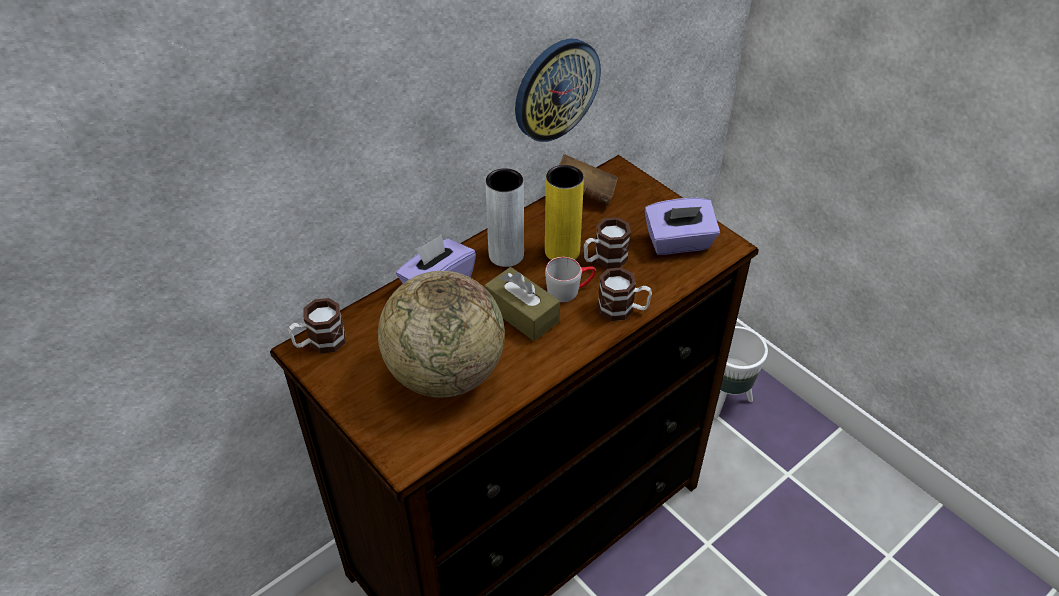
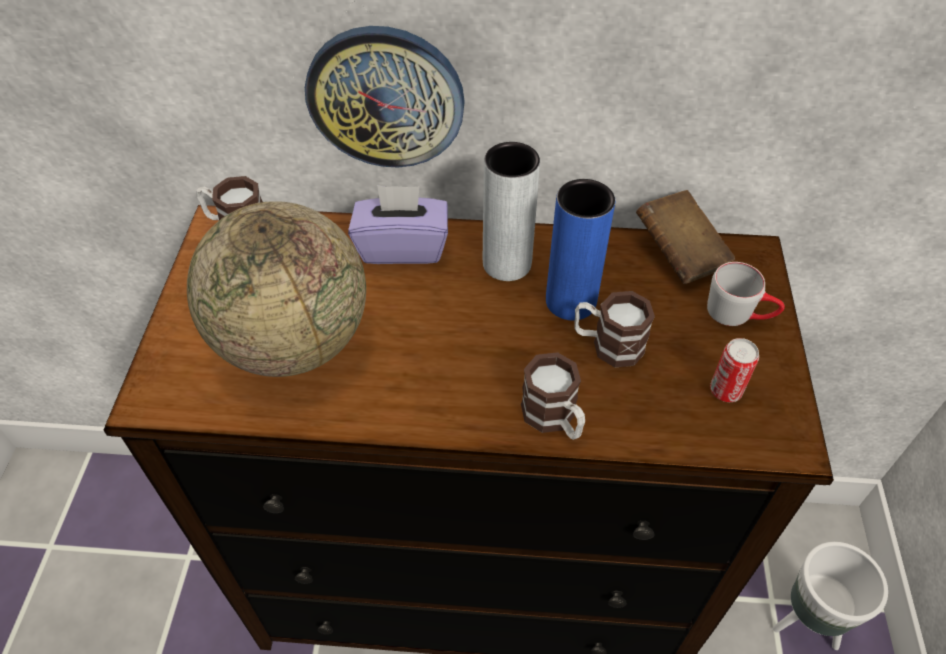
camera: 45 degrees right, 5 degrees up
(522, 313) = (442, 338): brown tissue box -> none
(556, 89) = (694, 87): wall clock -> wall clock (385, 97)
(562, 251) = (571, 301): yellow vase -> blue vase
(570, 290) = (524, 350): grey mug -> grey mug (739, 314)
(679, 242) = (725, 390): purple tissue box -> can

